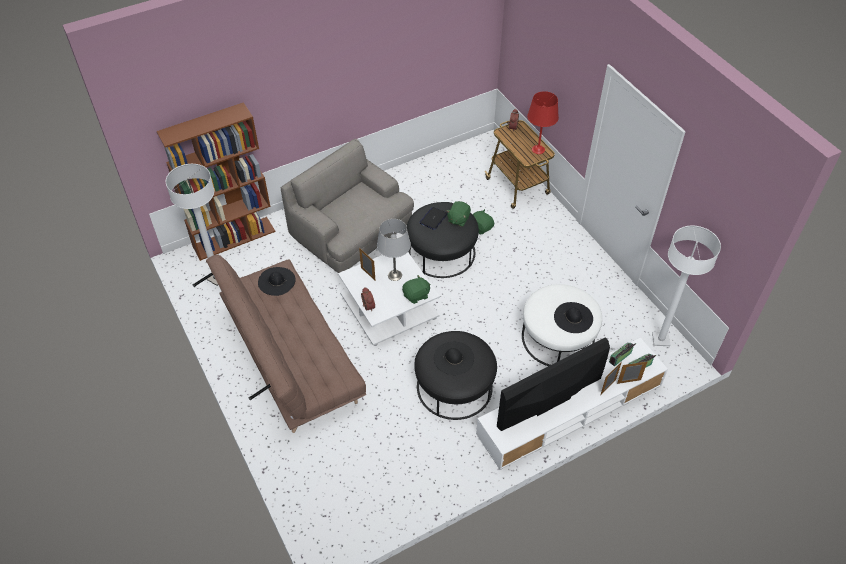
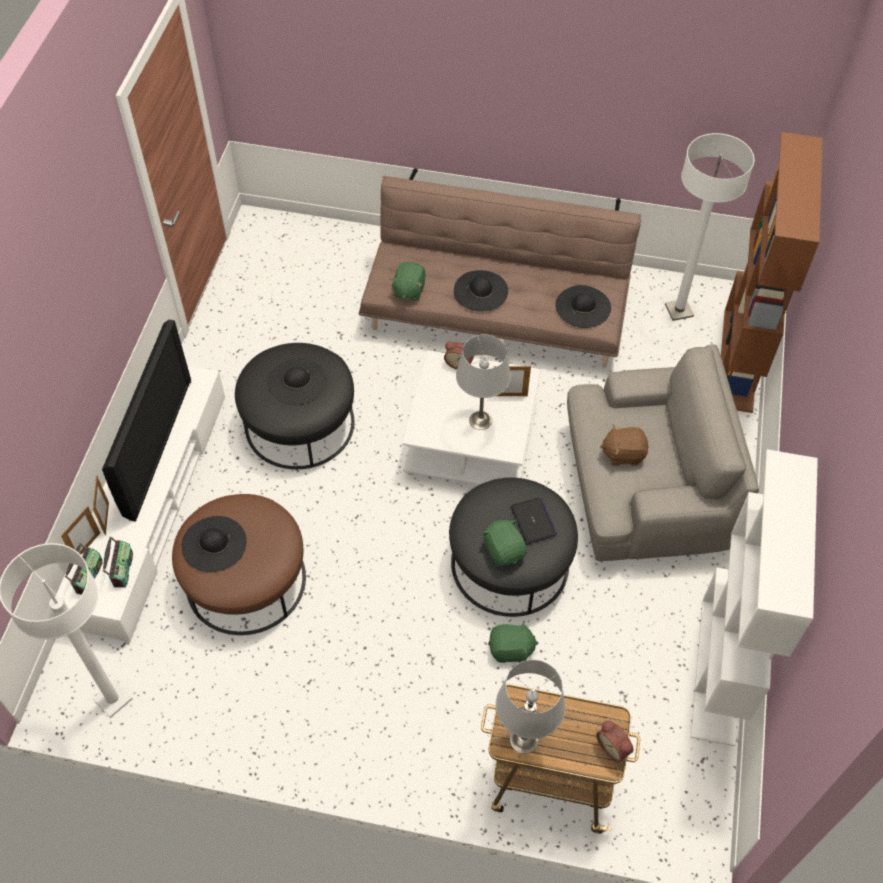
camera: 130 degrees right, 5 degrees up
(305, 330) = (481, 291): none -> black hat
(364, 209) = (623, 453): none -> brown plush toy
(416, 295) = (426, 420): green plush toy -> green plush toy (408, 290)
(420, 166) = (718, 671): none -> white bookcase
(538, 149) = (523, 740): red table lamp -> grey table lamp
(558, 338) = (245, 580): white ottoman -> brown ottoman

